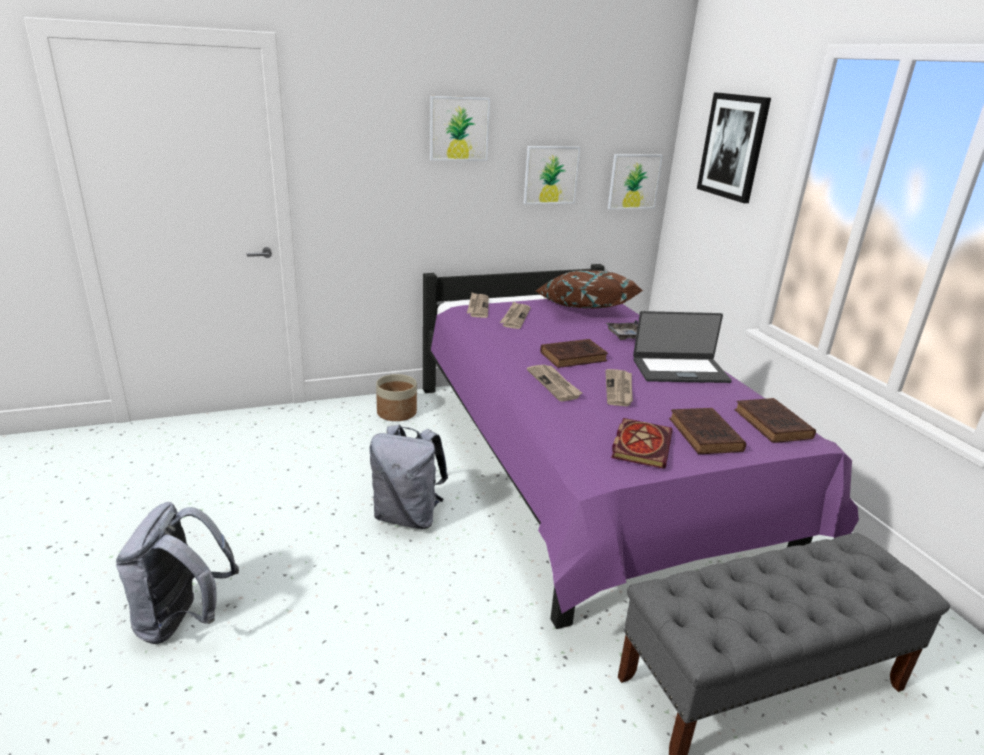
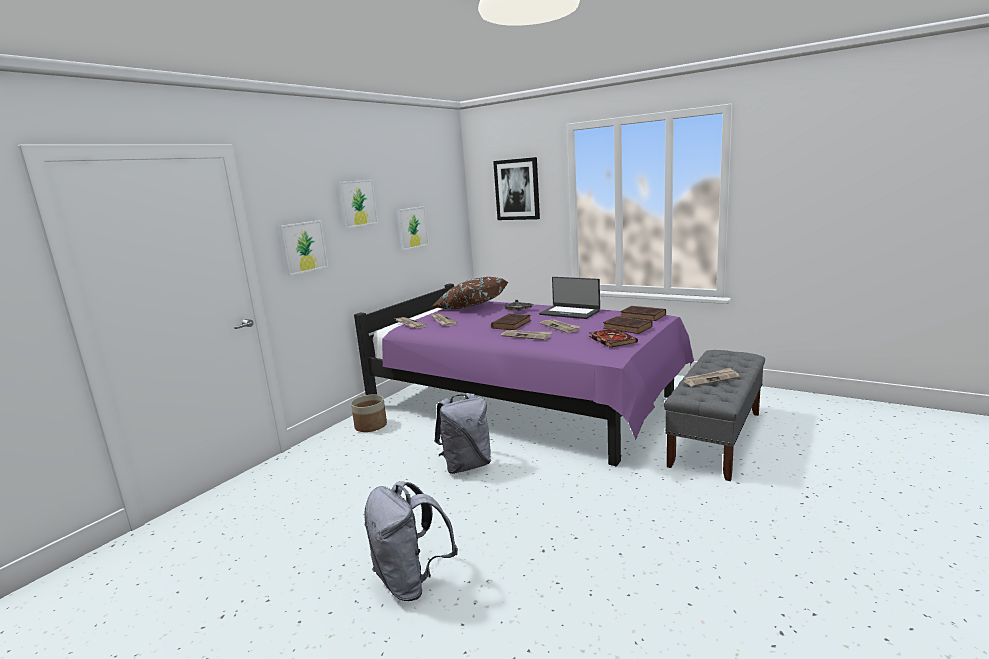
camera: 35 degrees left, 10 degrees down
(634, 181) = (453, 225): picture -> picture (303, 247)
(679, 370) = (570, 312): laptop -> laptop turned 75 degrees clockwise
(757, 591) = (711, 379): none -> newspaper

